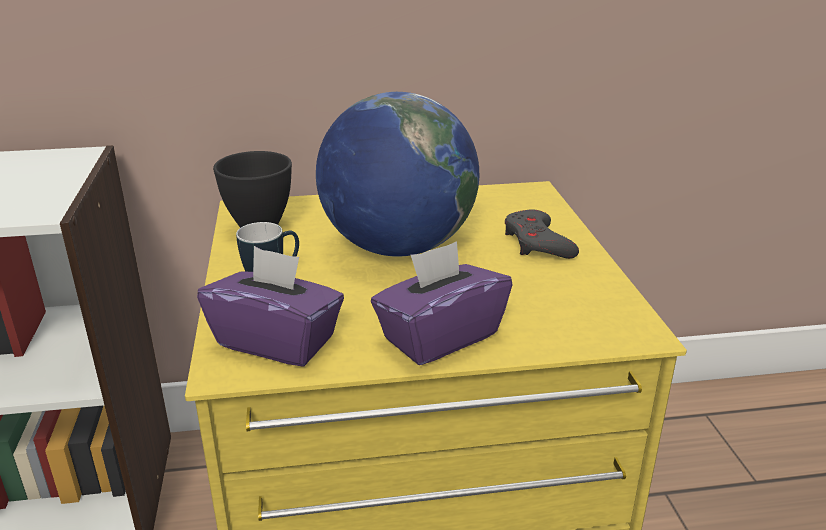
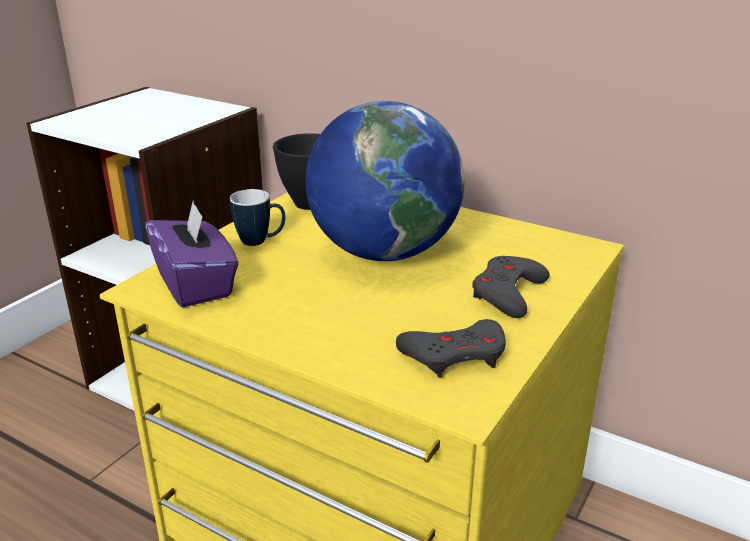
camera: 40 degrees right, 0 degrees up
(439, 336) = (299, 330): purple tissue box -> none
(578, 301) = (455, 355): none -> grey game controller

